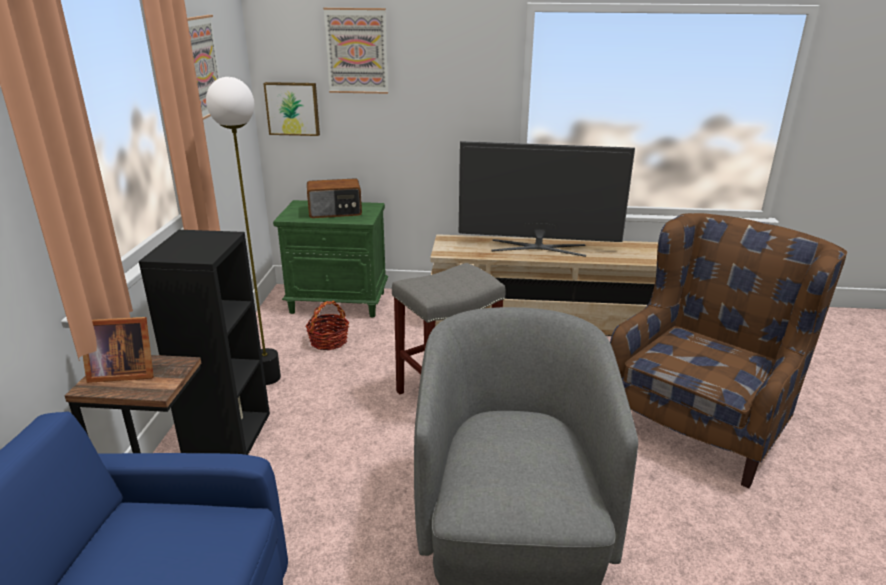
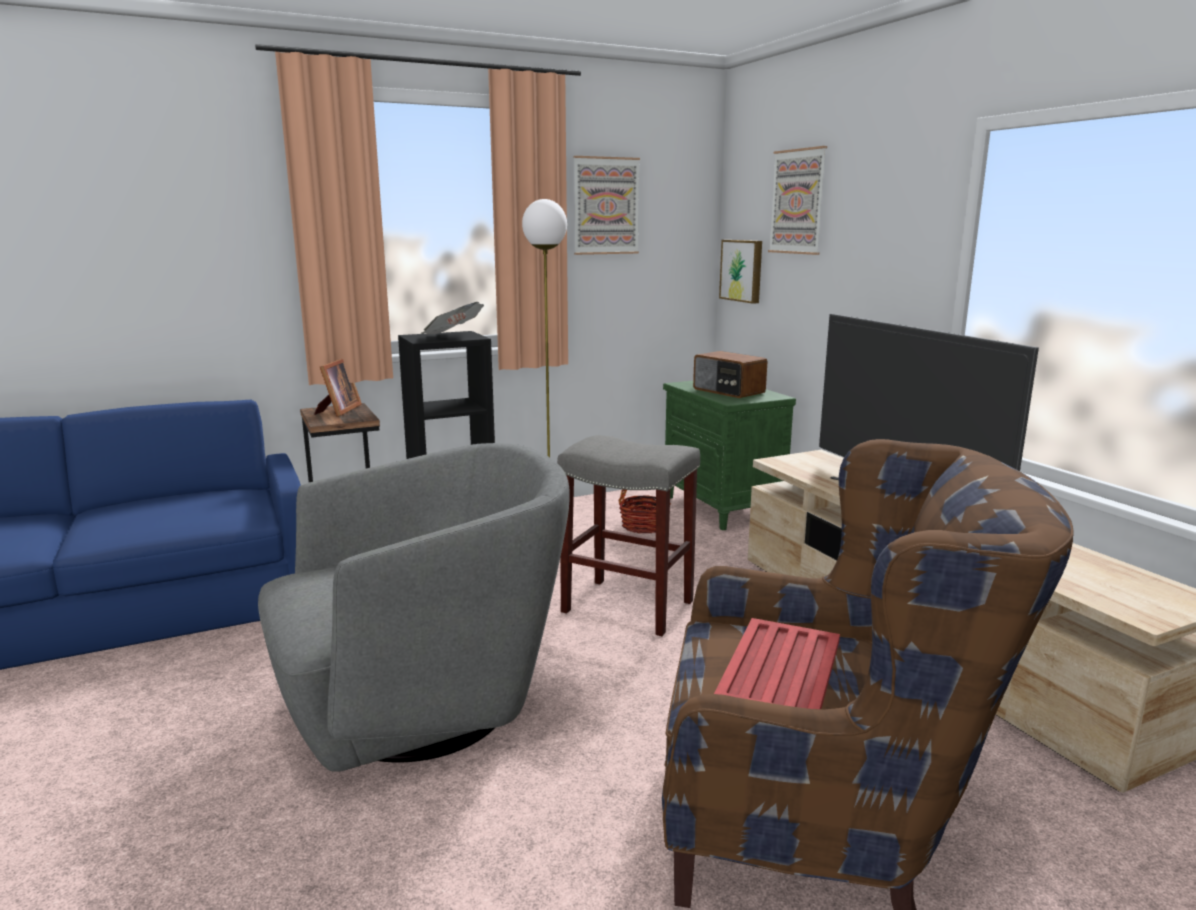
camera: 60 degrees right, 10 degrees down
(121, 373) = (338, 411): picture frame -> picture frame turned 135 degrees counterclockwise
(204, 242) = (453, 336): none -> newspaper
(709, 358) = (779, 671): none -> red tray

